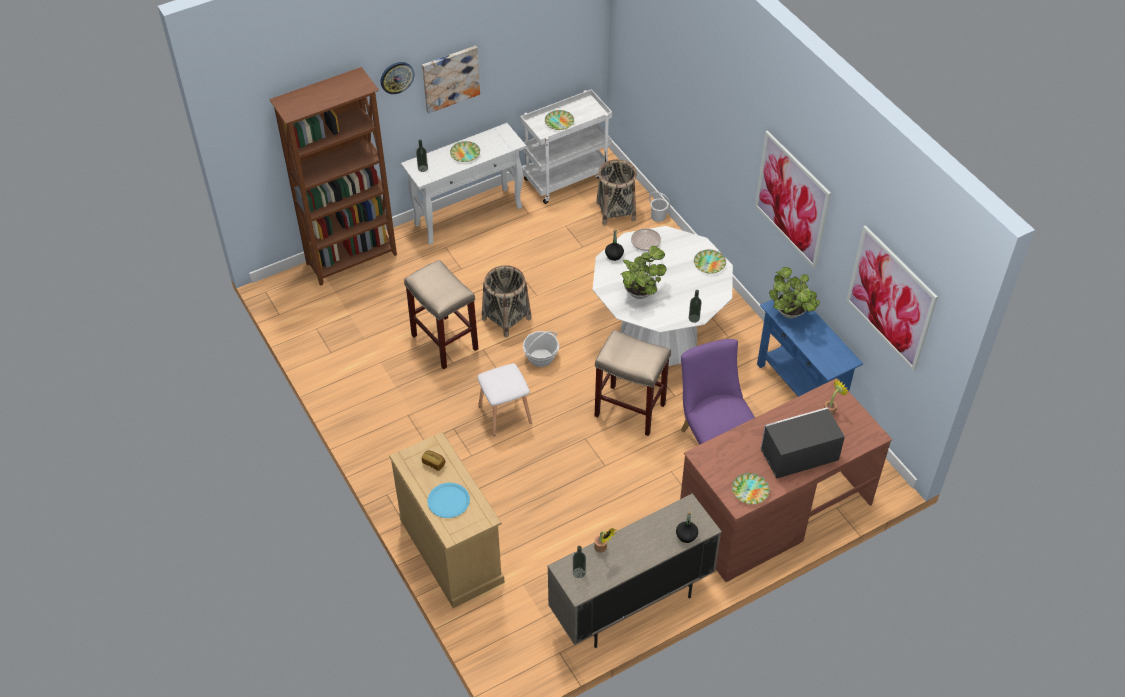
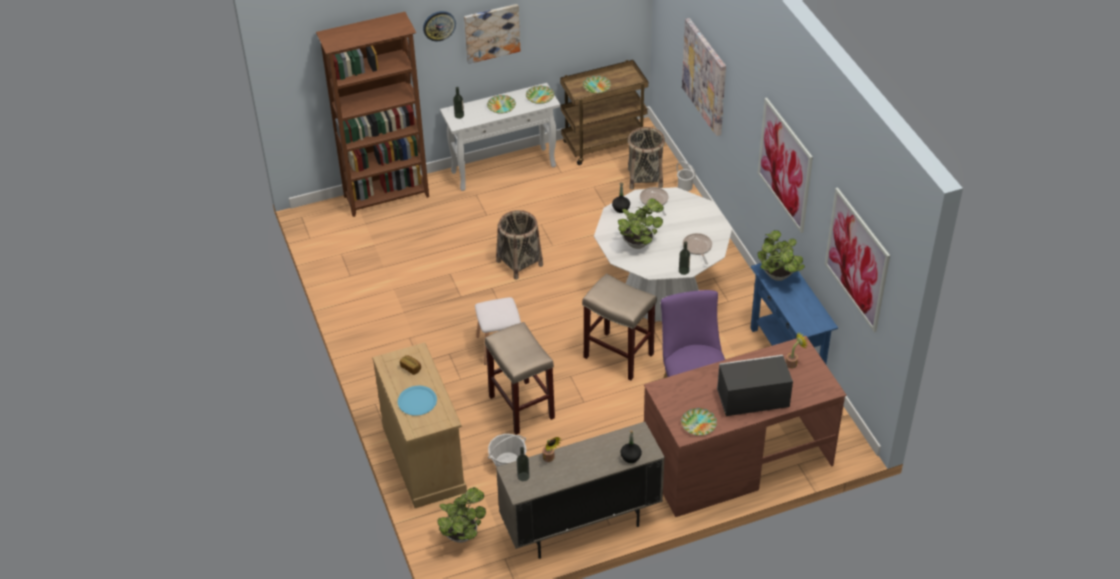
camera: 10 degrees right, 5 degrees down
(444, 342) = (456, 277): beige stool -> beige stool (520, 407)
(509, 630) = (462, 533): none -> potted plant
(541, 358) = (544, 301): basket -> basket (507, 462)
(566, 178) = (604, 144): white cart -> brown cart
(682, 106) = (705, 76): none -> picture
(702, 291) = (697, 248): none -> frying pan
(709, 263) = (710, 224): plate -> plate (539, 96)

